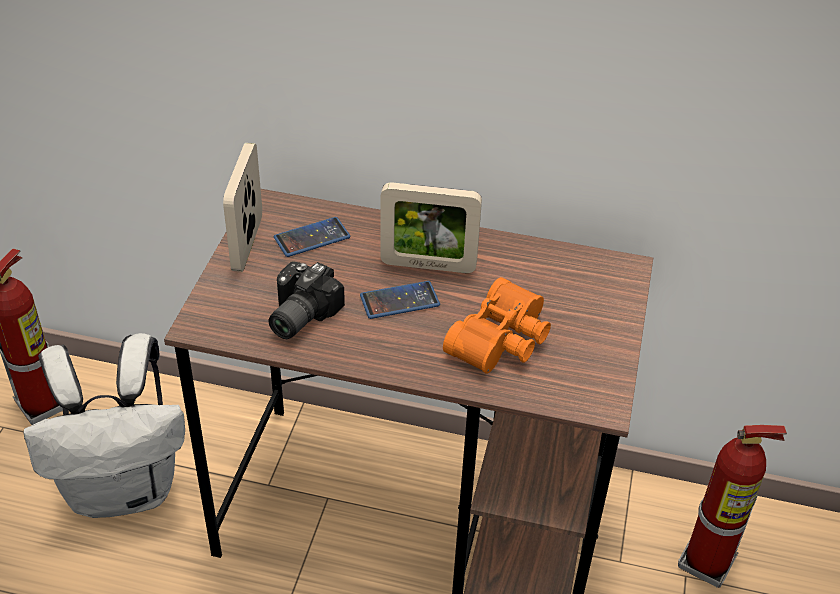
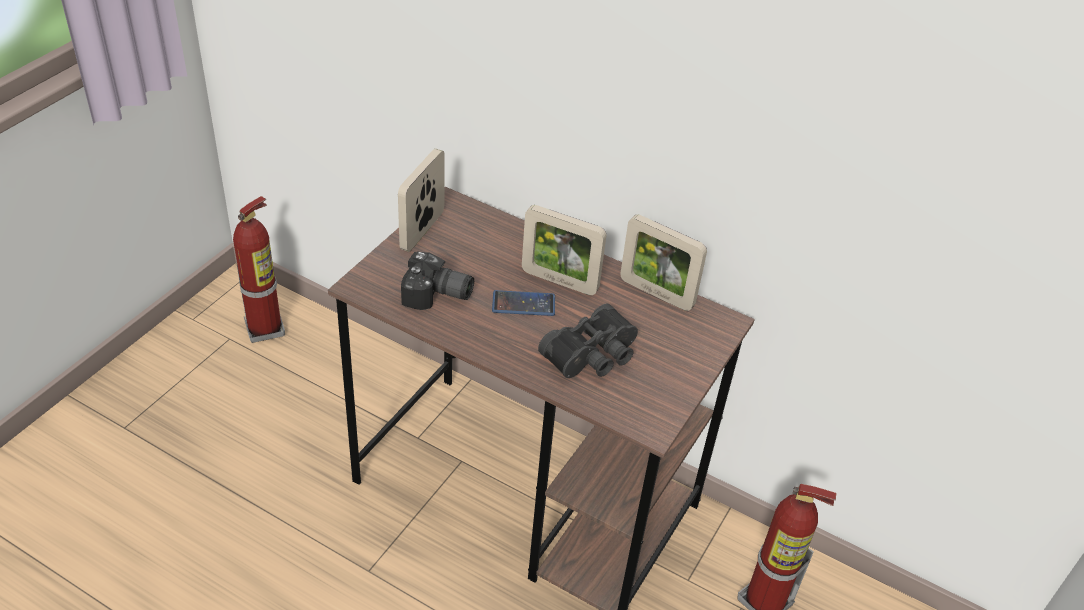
camera: 15 degrees right, 0 degrees up
(125, 488) = (304, 411): white backpack -> none
(297, 315) = (437, 296): camera -> camera turned 120 degrees counterclockwise
(312, 238) = (475, 238): phone -> none
(503, 341) = (593, 356): orange binoculars -> black binoculars
(539, 254) = (656, 293): none -> picture frame

